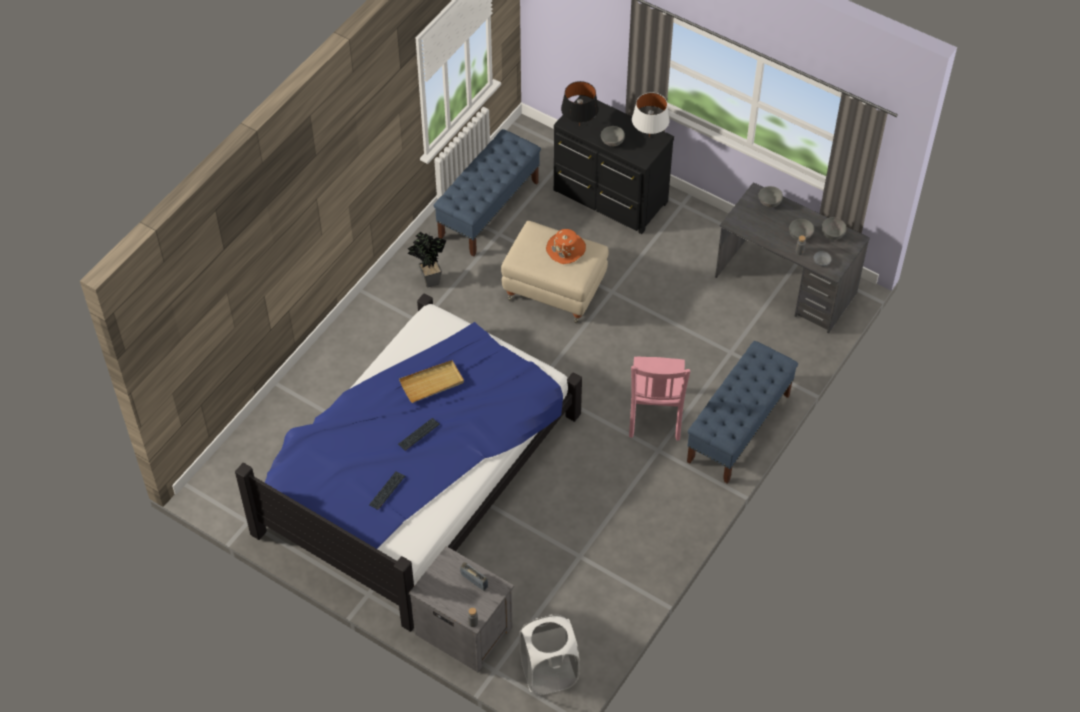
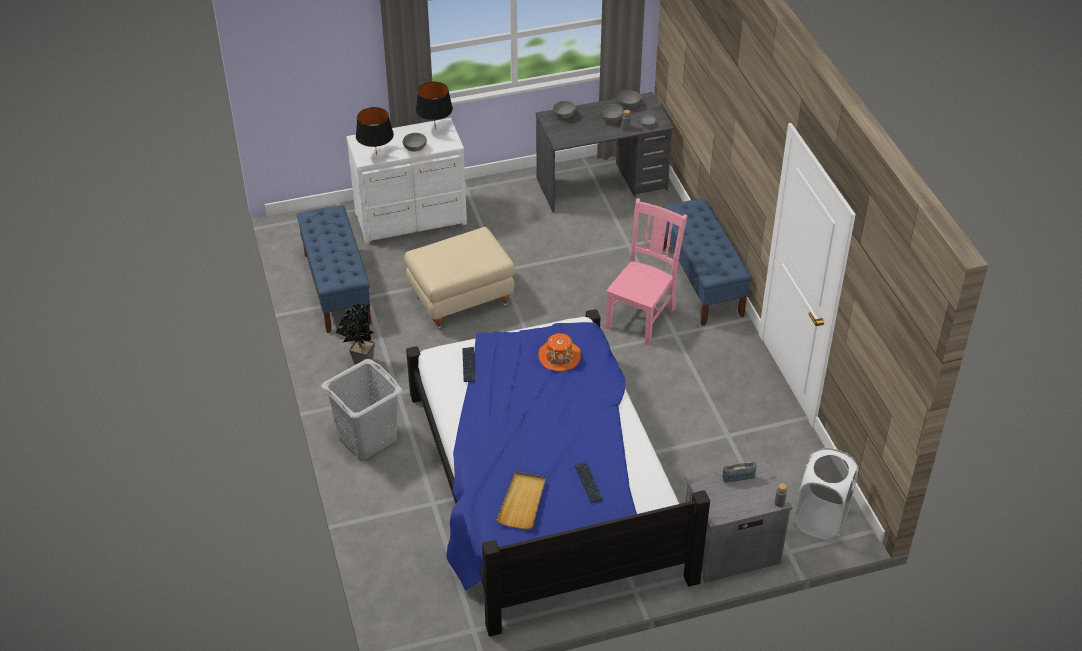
camera: 50 degrees left, 10 degrees down
(361, 337) = (367, 438): none -> grey laundry basket
(419, 434) = (553, 429): keyboard -> keyboard (468, 365)
(432, 383) = (509, 391): beige tray -> beige tray (522, 502)
(566, 249) = (463, 246): orange hat -> orange hat (559, 356)
(609, 198) = (412, 220): black dresser -> white dresser
(649, 136) = (435, 129): white table lamp -> black table lamp
(655, 416) = (642, 317): pink chair -> pink chair turned 105 degrees counterclockwise

